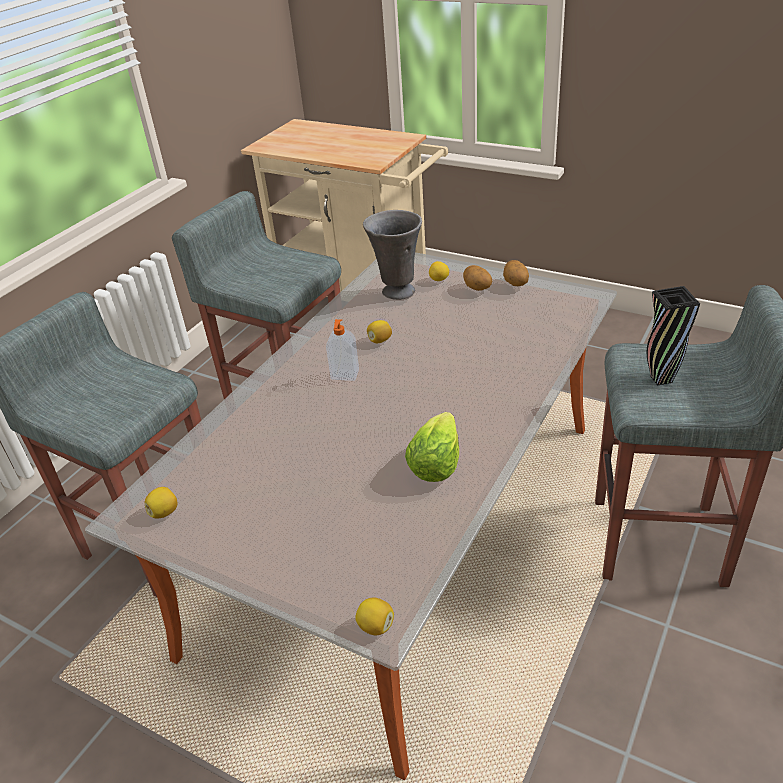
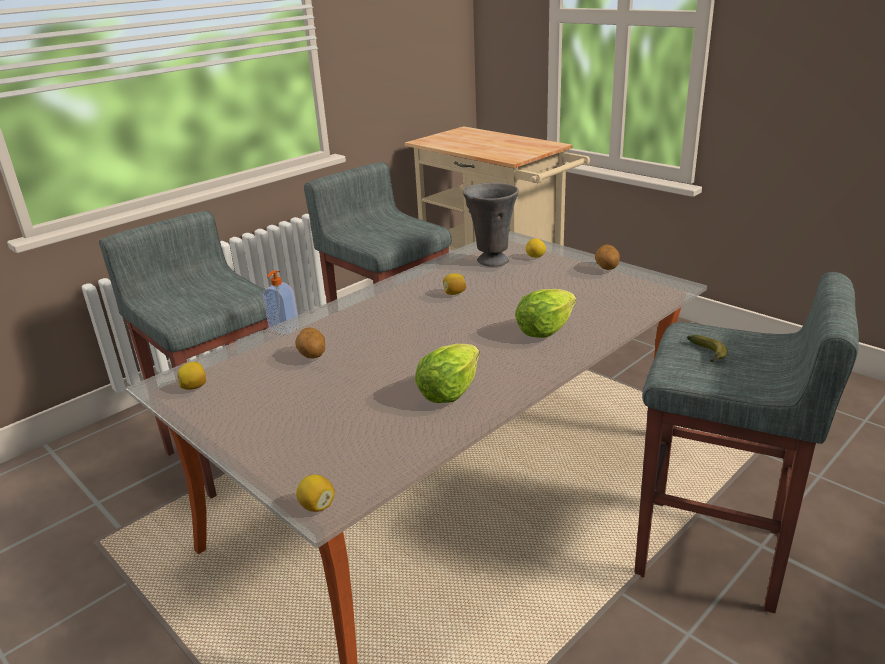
camera: 15 degrees right, 10 degrees down
(344, 375) = (407, 314): soap dispenser -> soap dispenser (283, 329)
(477, 289) = (567, 267): potato -> potato (312, 356)
(491, 372) = (544, 330): none -> lettuce
(661, 379) = (708, 355): black vase -> banana

